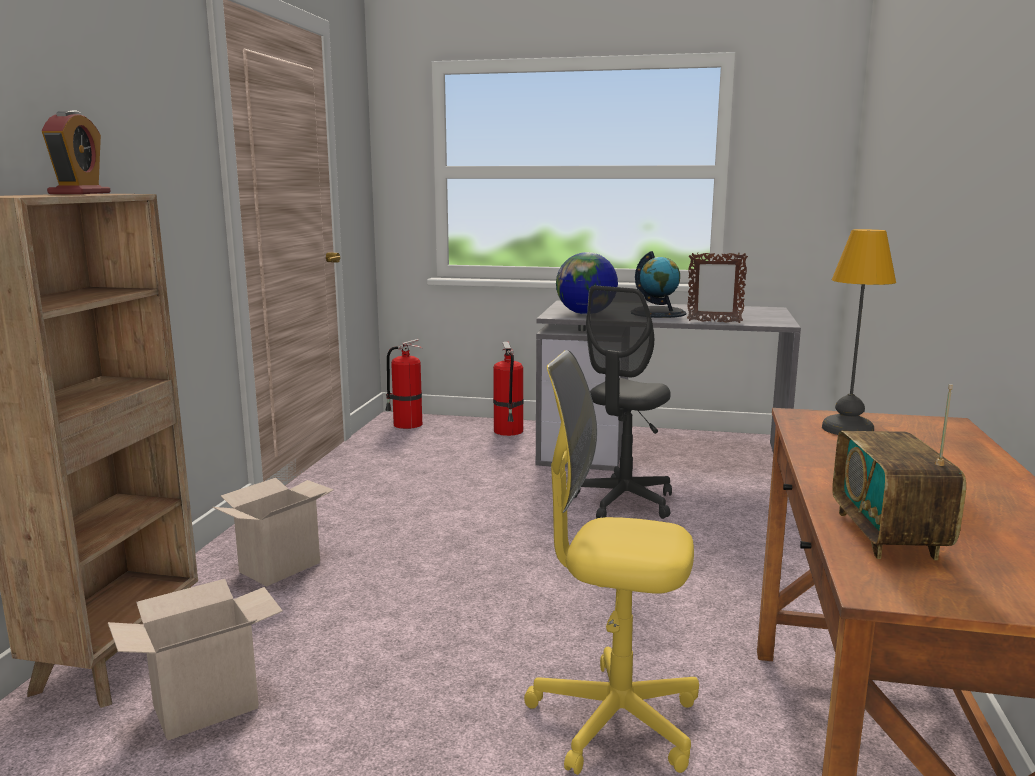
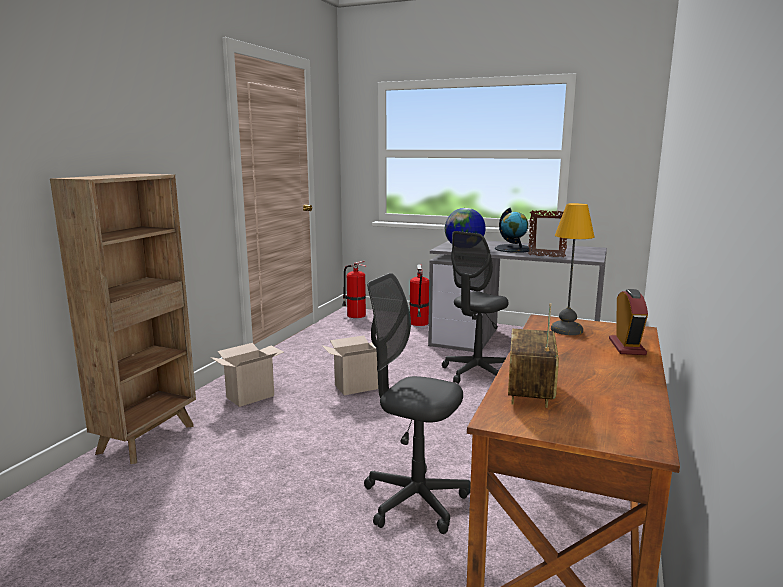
camera: 10 degrees right, 0 degrees up
(80, 193) = (133, 174): alarm clock -> alarm clock (627, 347)
(208, 705) = (187, 468): cardboard box -> cardboard box (357, 386)
(614, 721) = (415, 501): yellow office chair -> grey office chair

